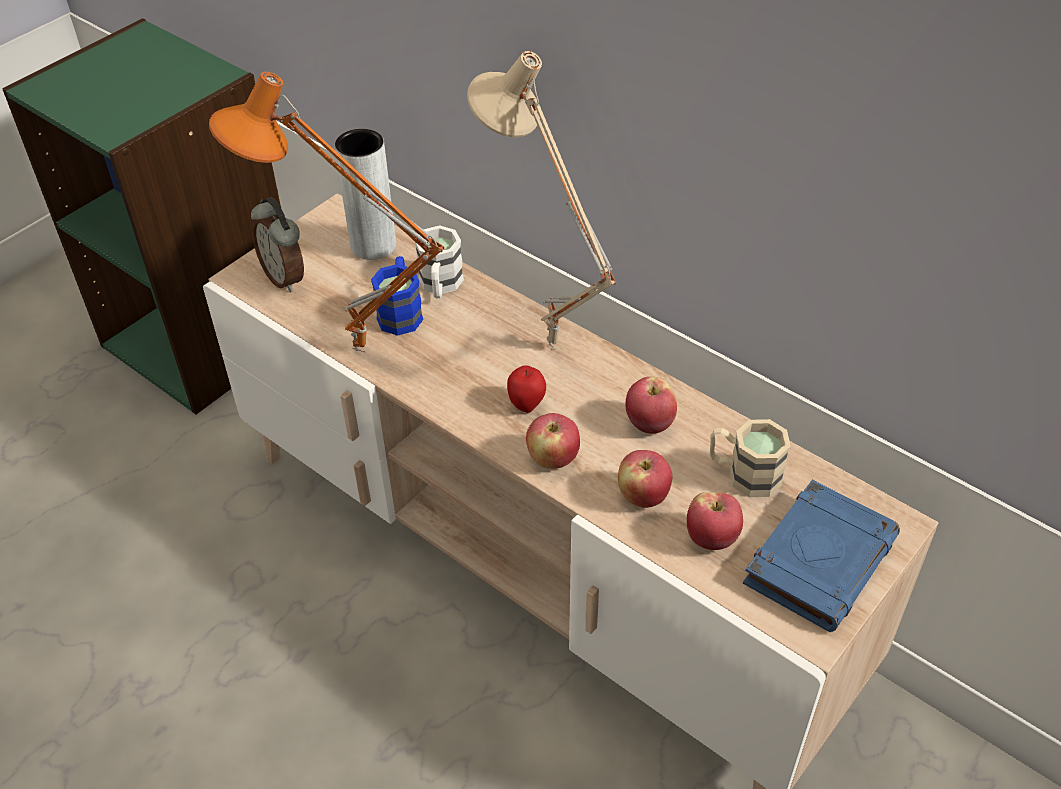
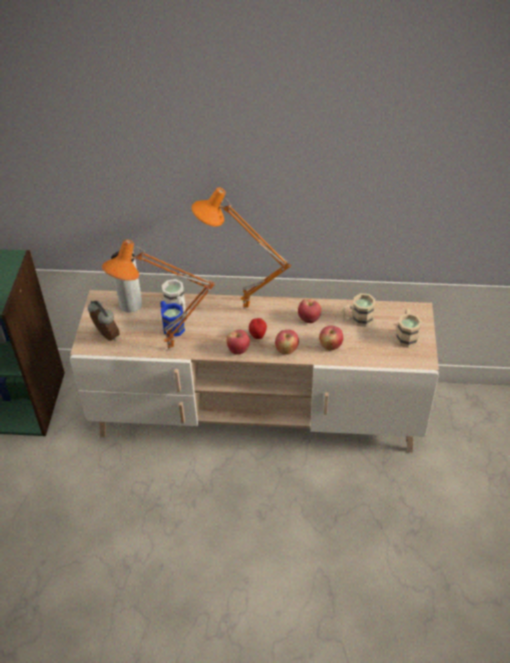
camera: 35 degrees left, 0 degrees up
(285, 277) = (106, 336): alarm clock -> alarm clock turned 150 degrees counterclockwise
(546, 348) = (244, 310): beige table lamp -> orange table lamp
(712, 538) = (366, 347): apple -> apple (238, 350)
(819, 560) = (406, 335): blue book -> beige mug

